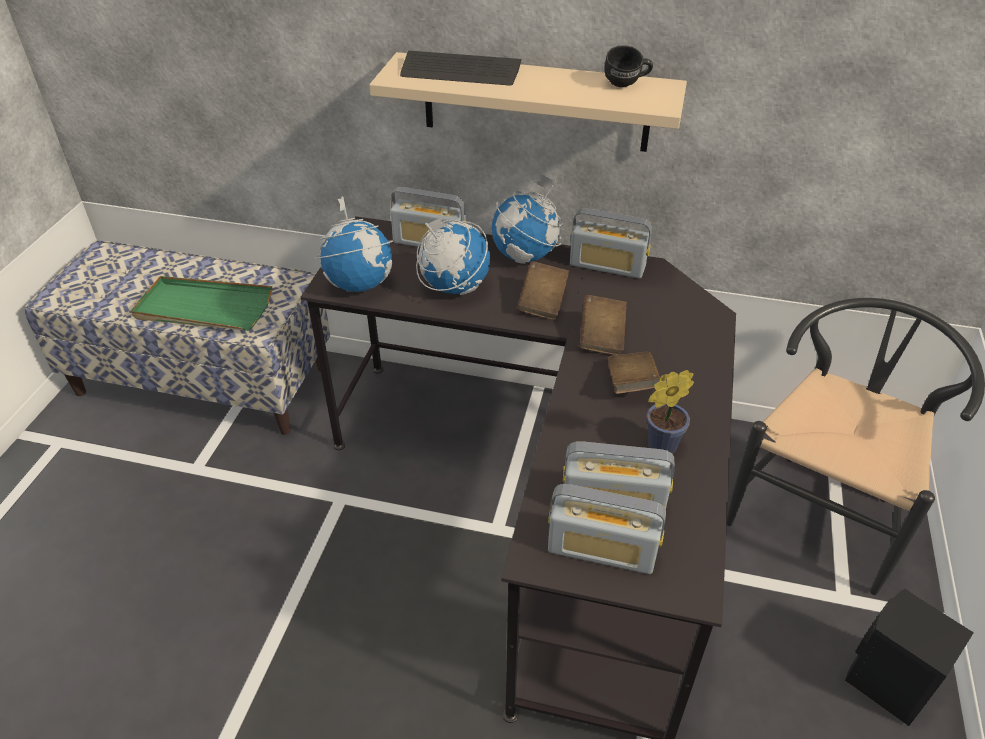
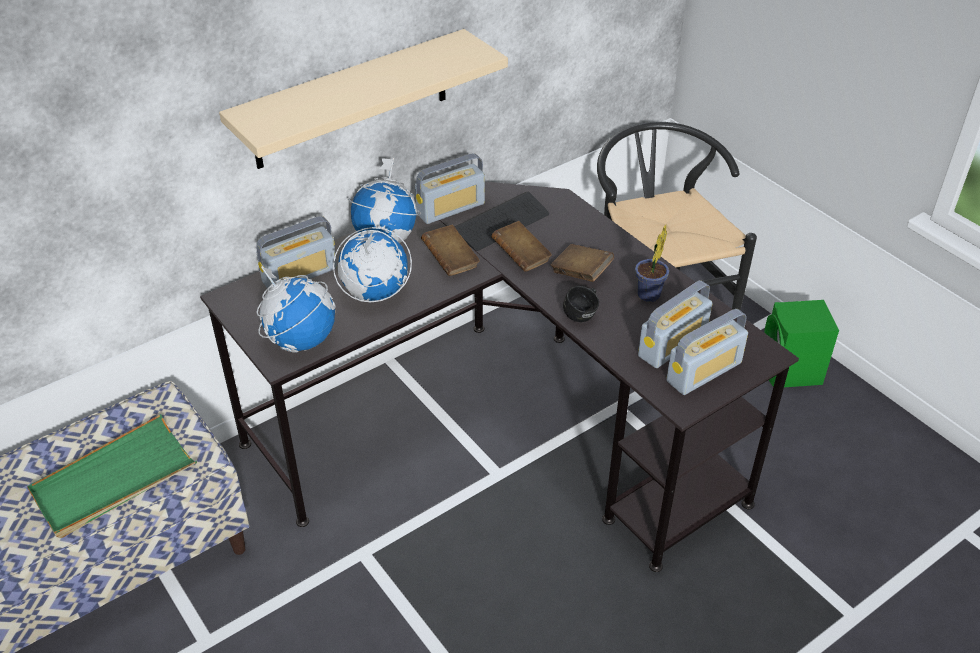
camera: 50 degrees left, 0 degrees up
(460, 71) = (305, 101): keyboard -> keyboard (501, 223)
(627, 84) = (435, 51): black mug -> black mug (583, 315)
(886, 683) = (791, 372): black speaker -> green speaker

